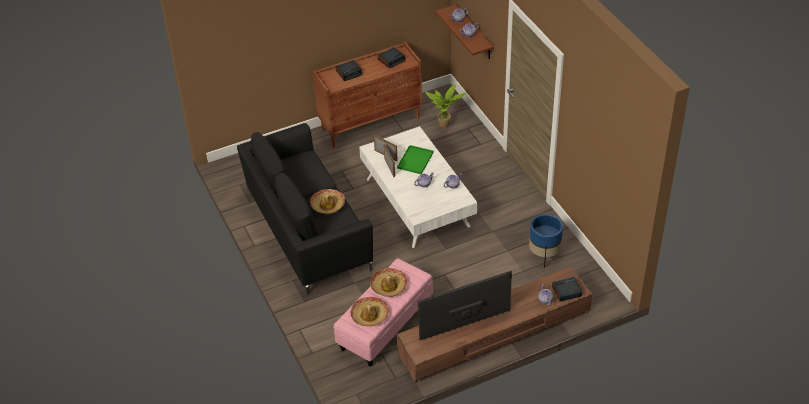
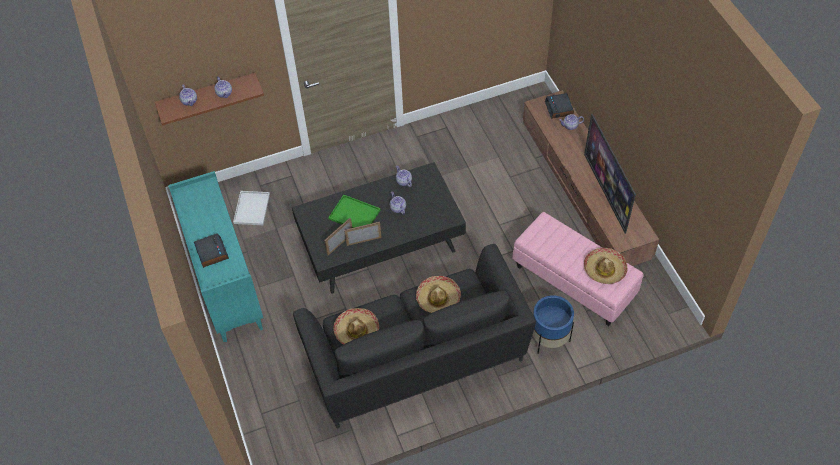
camera: 85 degrees left, 10 degrees up
(371, 124) = (227, 285): brown cabinet -> turquoise cabinet
(388, 286) = (560, 250): hat -> hat (356, 331)
(391, 60) = (197, 205): alarm clock -> none
(418, 202) = (380, 242): white coffee table -> black coffee table
(444, 126) = (251, 208): potted plant -> white tray
(544, 255) = (477, 137): blue planter -> blue planter (549, 339)

